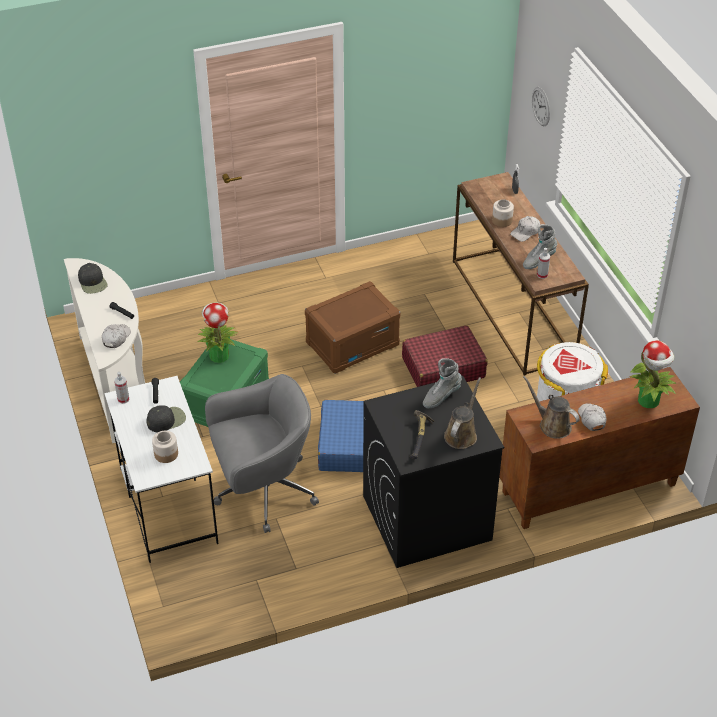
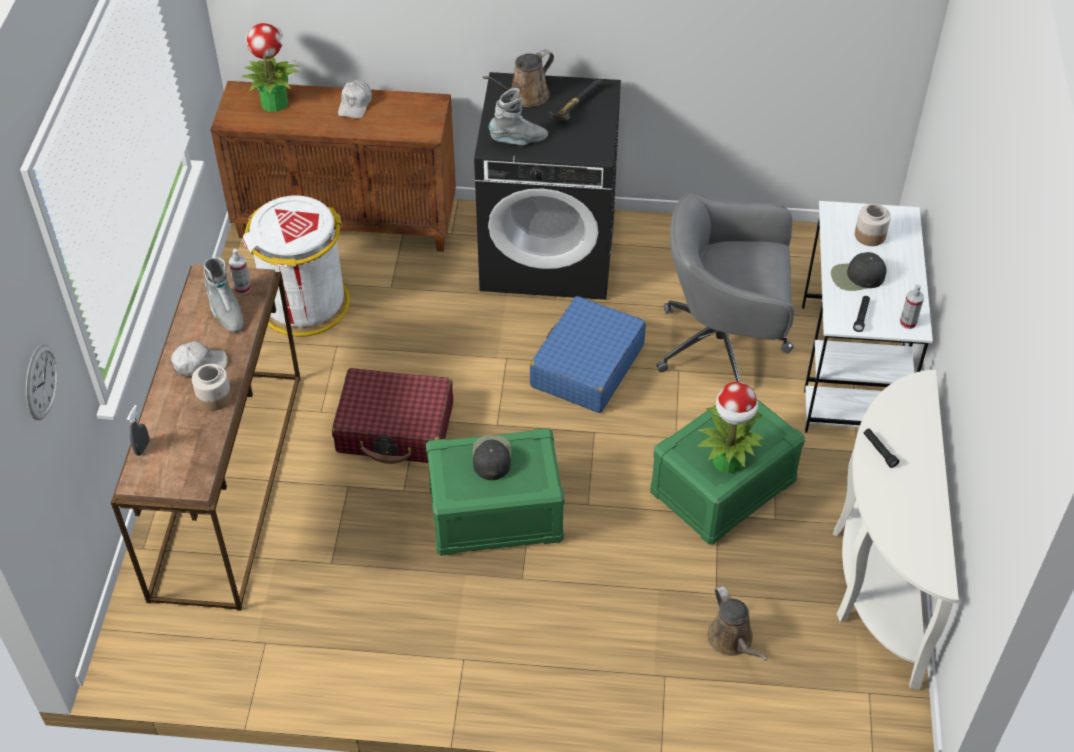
camera: 155 degrees left, 5 degrees up
(93, 282) = (915, 528): black cap -> black cap (491, 457)
(116, 338) = (899, 410): white cap -> none
(352, 343) = (495, 514): brown storage box -> green storage box
(538, 260) = (225, 312): grey boot -> grey boot turned 75 degrees clockwise
(552, 425) = (403, 112): brown watering can -> brown watering can (732, 640)

